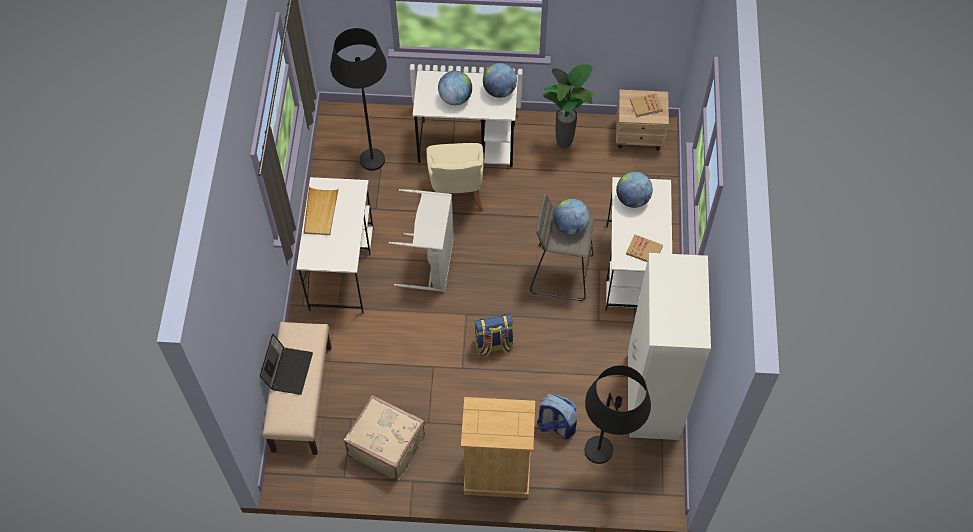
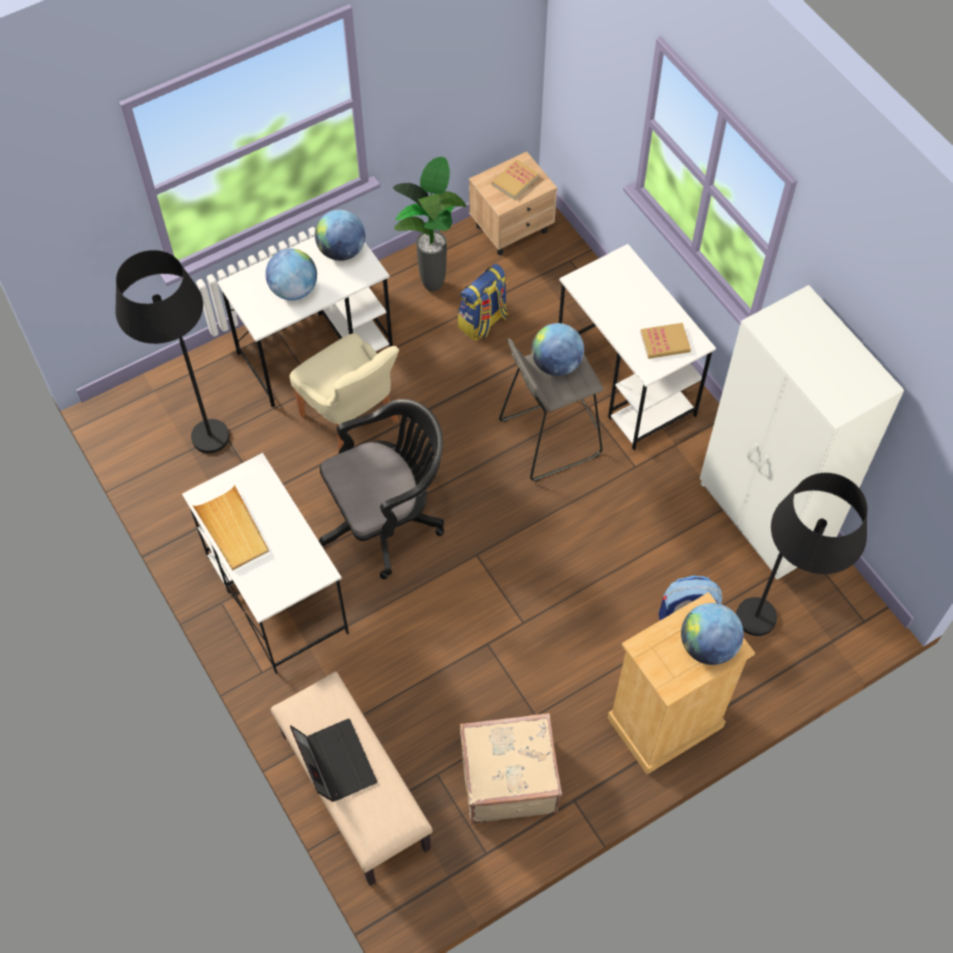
camera: 35 degrees left, 0 degrees up
(432, 263) = (387, 519): grey laundry basket -> black office chair
(493, 345) = (538, 572): backpack -> backpack (483, 322)
(632, 199) = (603, 291): globe -> globe (707, 646)

